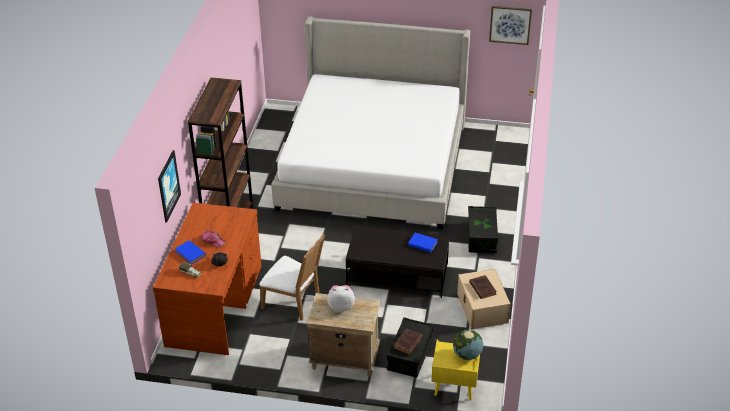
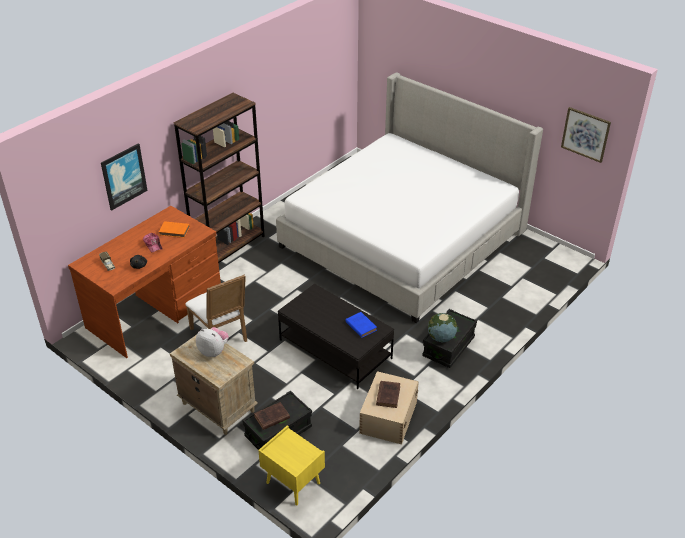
camera: 30 degrees right, 0 degrees up
(191, 254) = (124, 249): blue book -> none
(221, 222) = (175, 231): none -> orange book
(467, 355) = (303, 455): globe -> globe (441, 338)

